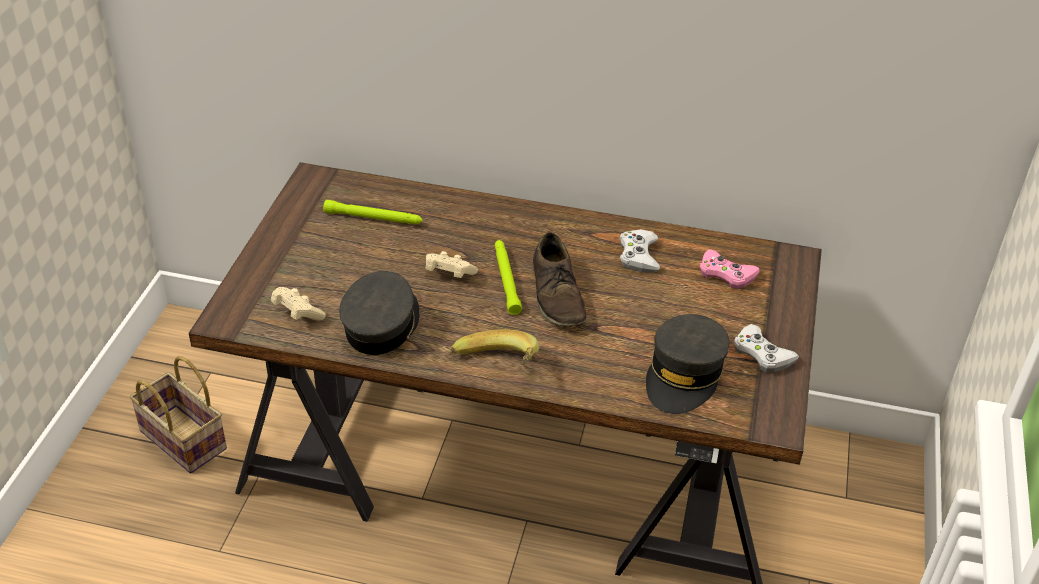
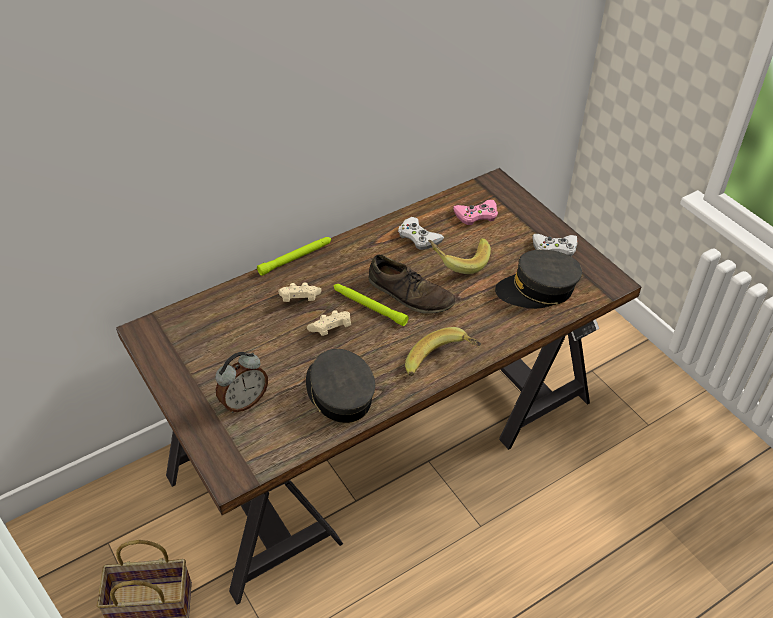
camera: 45 degrees left, 5 degrees up
(297, 313) = (274, 430): beige game controller -> beige game controller (299, 300)
(307, 277) = (244, 401): none -> alarm clock
(373, 218) = (229, 328): green flashlight -> green flashlight (296, 258)
(645, 299) = (458, 261): none -> banana
(684, 375) = (537, 290): grey cap -> grey cap turned 105 degrees clockwise

